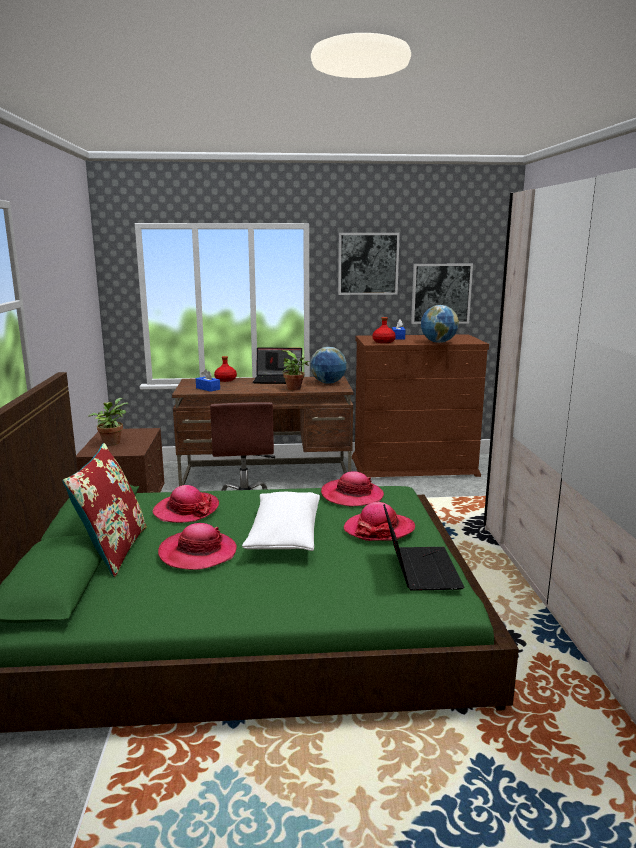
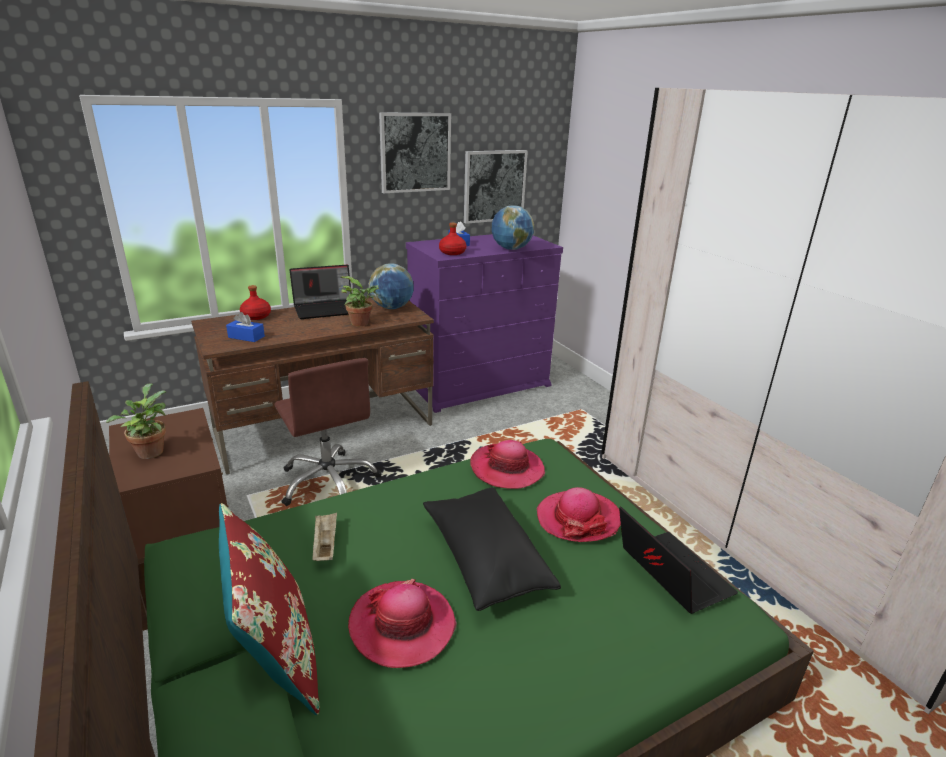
camera: 25 degrees left, 10 degrees up
(186, 510) = (325, 545): hat -> beige tray
(284, 536) = (485, 560): white pillow -> black pillow
(414, 467) = (479, 384): brown dresser -> purple dresser

